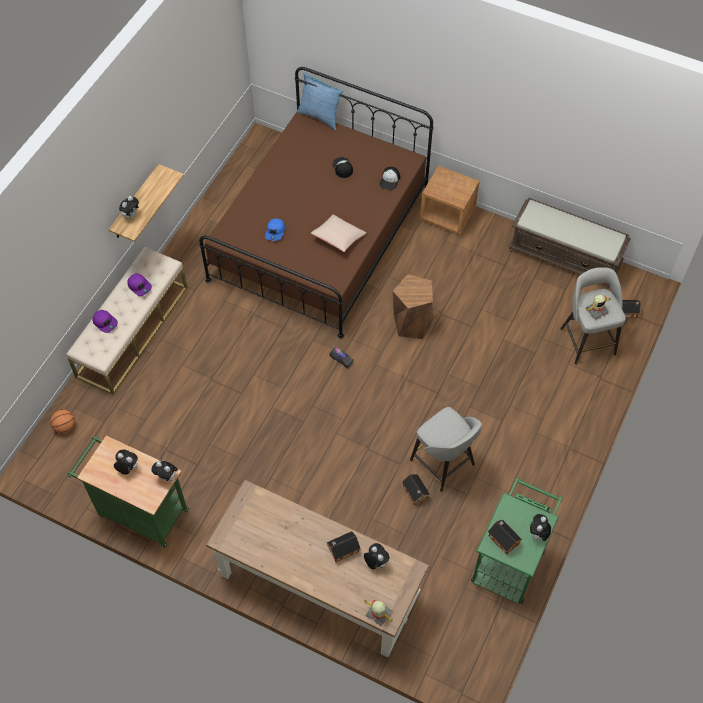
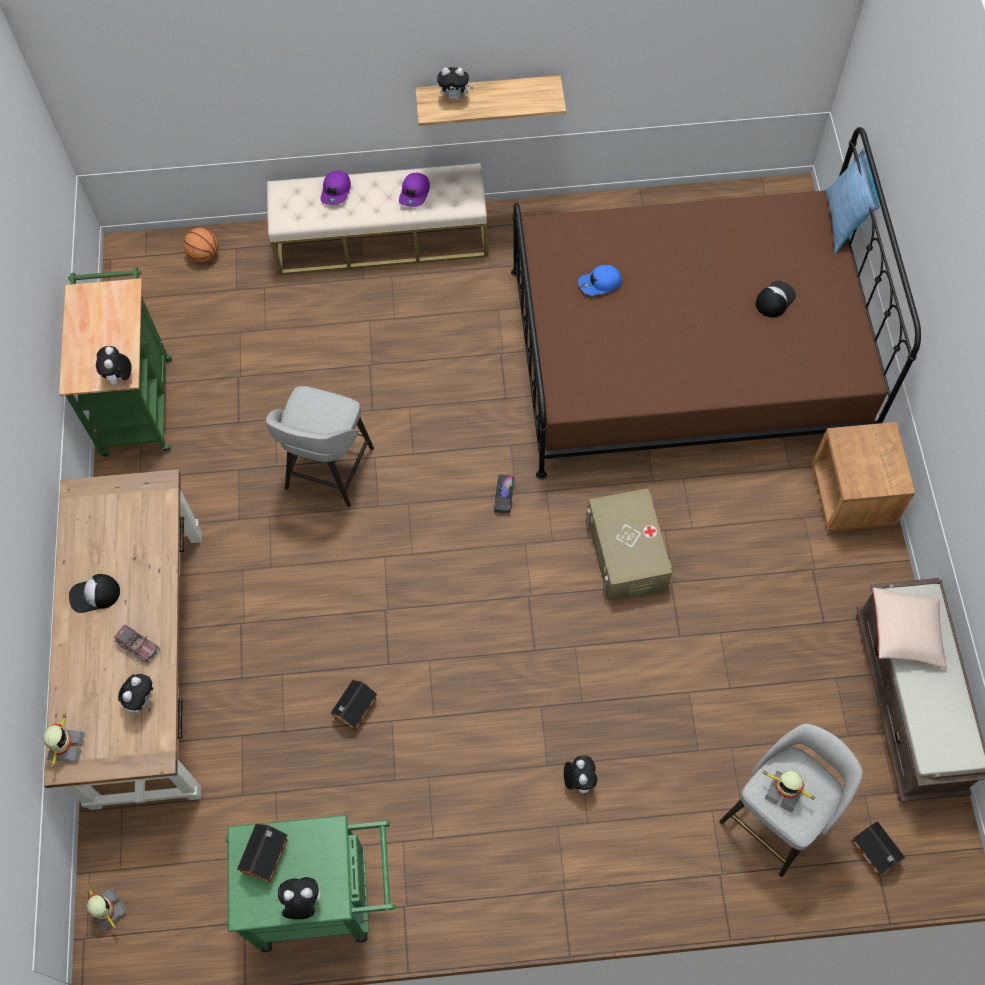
camera: 60 degrees right, 5 degrees up
(128, 468) = (107, 329): plush toy -> plush toy (579, 780)
(338, 238) = (648, 363): beige pillow -> beige pillow (905, 633)
(342, 549) = (138, 646): toy house -> toy truck
(390, 180) = (802, 370): cap -> cap (94, 595)
(412, 323) = (626, 553): brown stool -> beige storage box
(443, 463) = (423, 722): grey stool -> grey stool (328, 471)
(453, 674) = (107, 910): none -> toy robot

